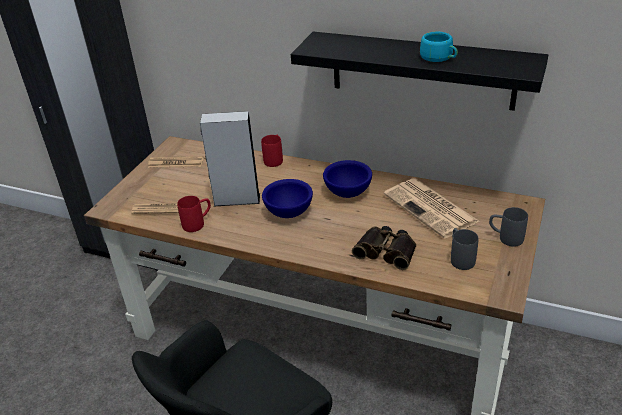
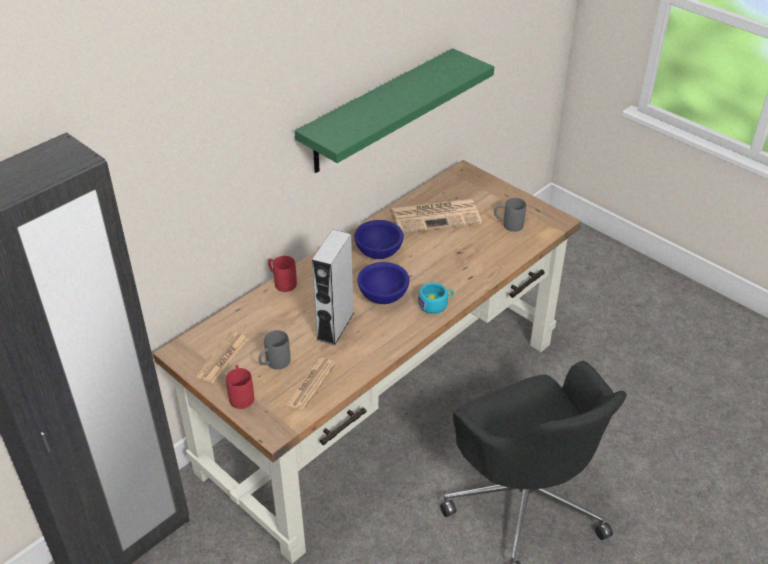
camera: 70 degrees left, 5 degrees up
(198, 223) = (357, 362): red mug -> red mug (241, 395)
(387, 251) = (477, 257): binoculars -> none
(422, 70) = (378, 111): black shelf -> green shelf
(439, 58) = (418, 89): turquoise cup -> turquoise cup (436, 304)
(505, 238) = (498, 196): grey mug -> grey mug (274, 364)

